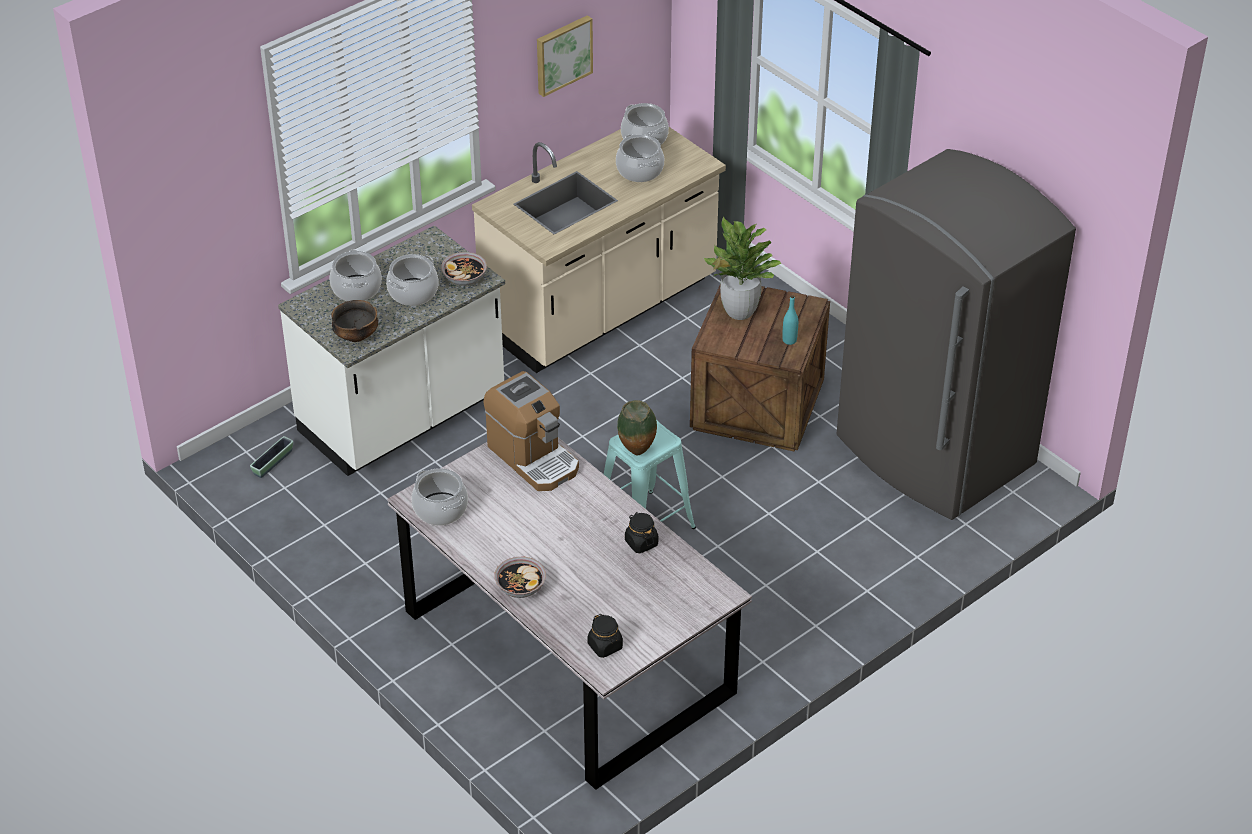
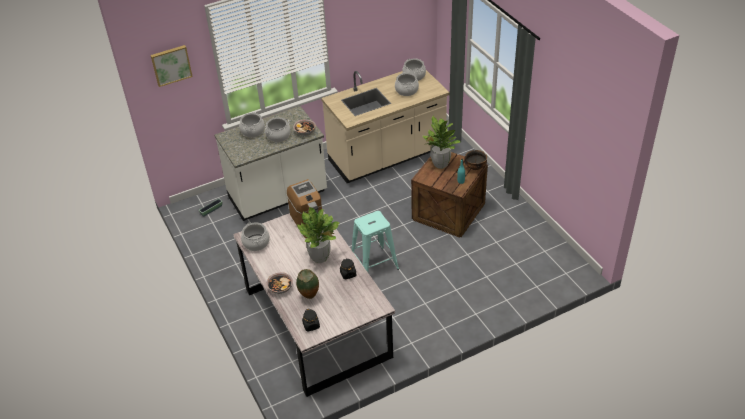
camera: 15 degrees right, 0 degrees up
(356, 336) = (244, 153): bowl -> bowl (475, 167)
(562, 54) = (375, 30): picture -> picture (171, 65)
(576, 520) = (320, 258): none -> potted plant
(637, 453) = (365, 228): vase -> vase (309, 297)
(934, 453) = (530, 248): grey fridge -> none

